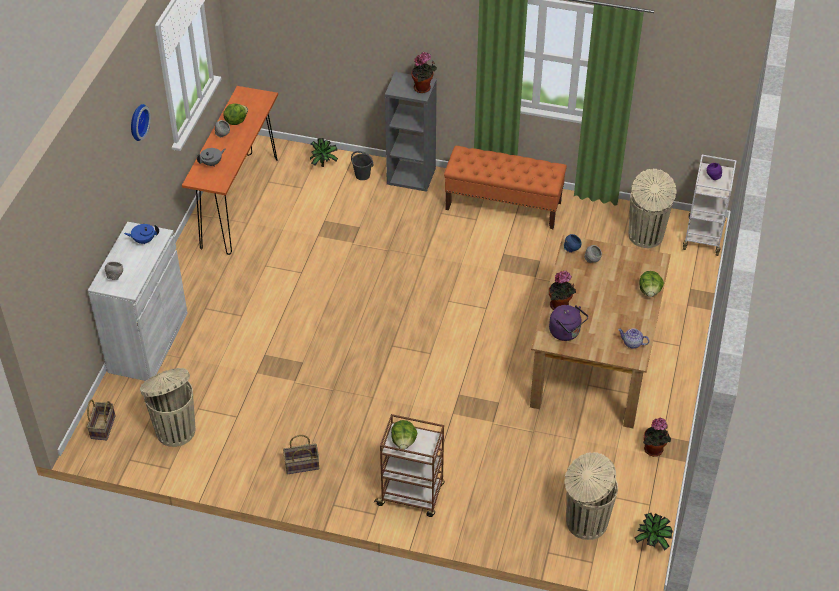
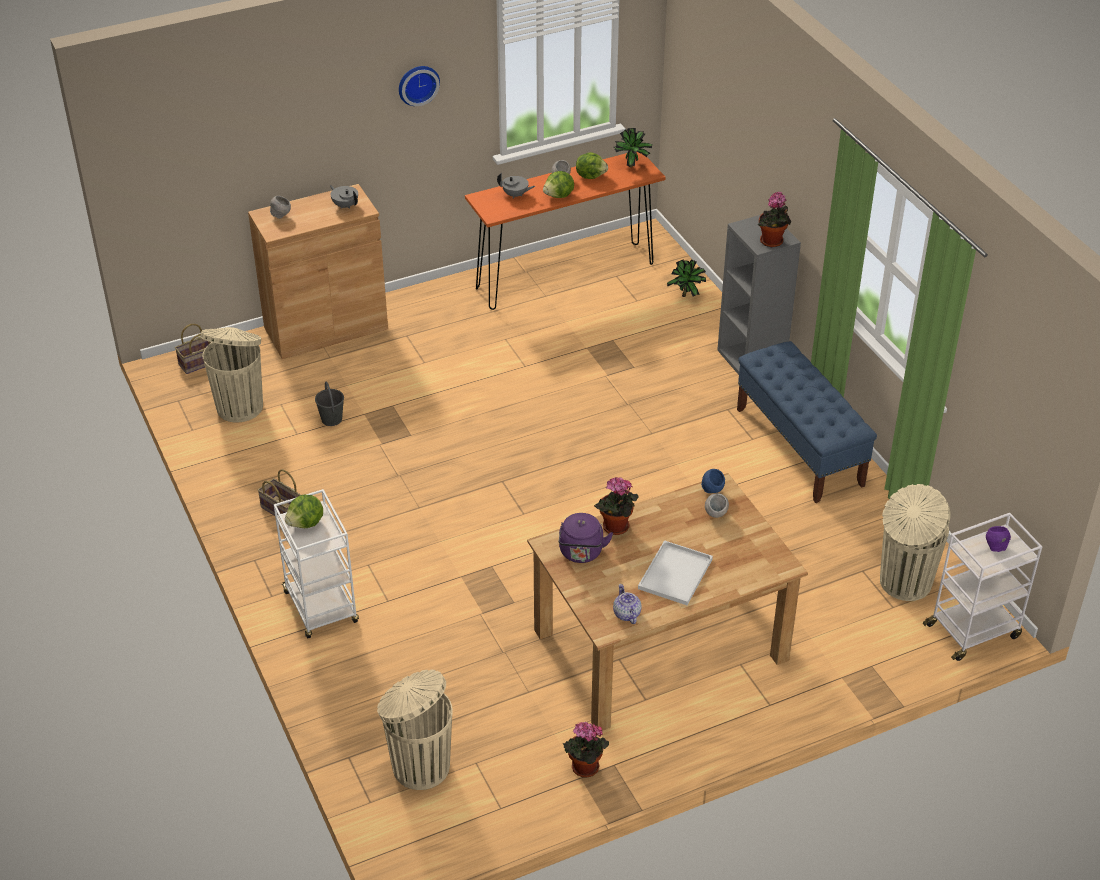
camera: 50 degrees right, 5 degrees down
(144, 240) = (345, 205): blue teapot -> grey teapot
(148, 342) = (326, 328): white cabinet -> brown cabinet
(362, 175) = (707, 327): grey bucket -> grey bucket (331, 419)
(411, 495) = (321, 608): brown cart -> white cart
(503, 206) = (799, 447): orange bench -> blue bench
(622, 305) = (675, 575): none -> white tray
(649, 291) = (725, 586): lettuce -> lettuce (559, 196)
(652, 543) = (446, 841): potted plant -> potted plant (633, 167)

